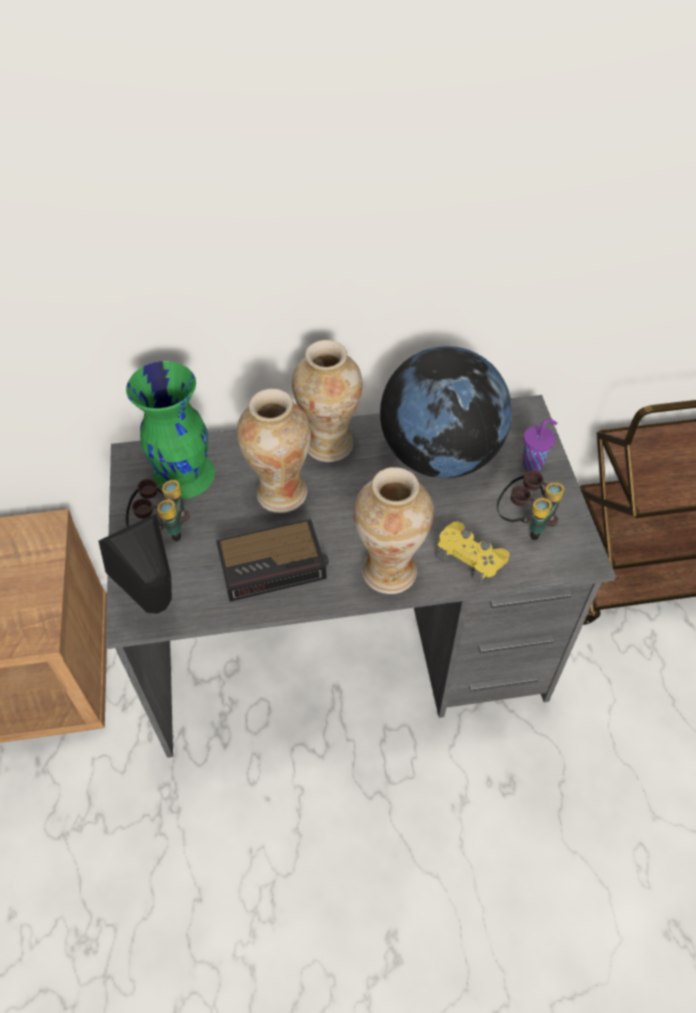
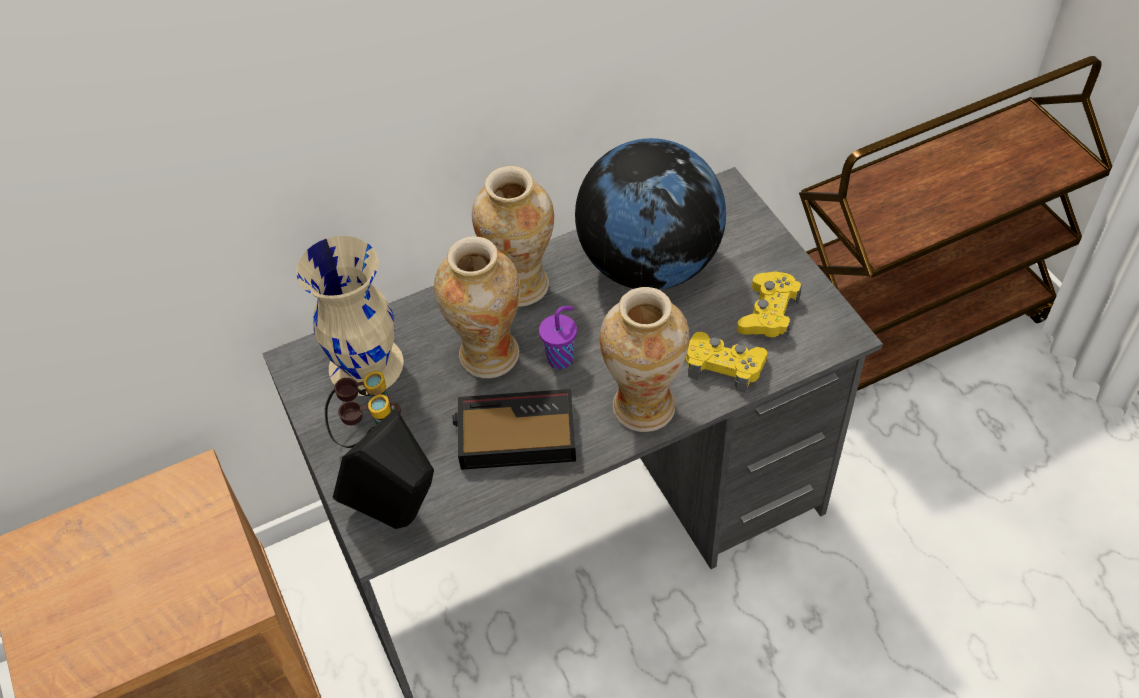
camera: 15 degrees left, 0 degrees up
(184, 474) = (367, 364): green vase -> beige vase
(274, 564) = (514, 435): alarm clock -> alarm clock turned 150 degrees counterclockwise
(525, 522) = (768, 313): binoculars -> yellow game controller
(533, 463) = (754, 246): purple cup -> purple cup (561, 358)

